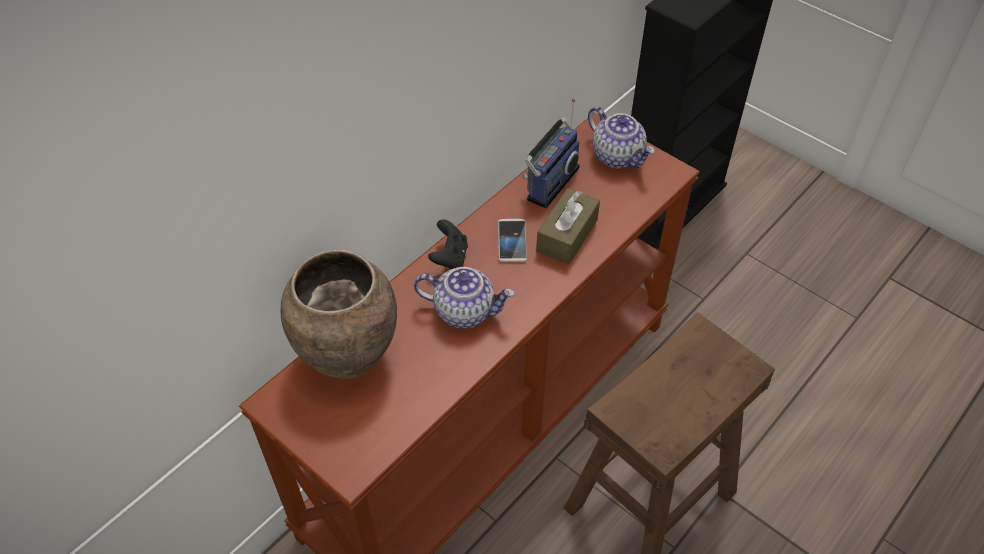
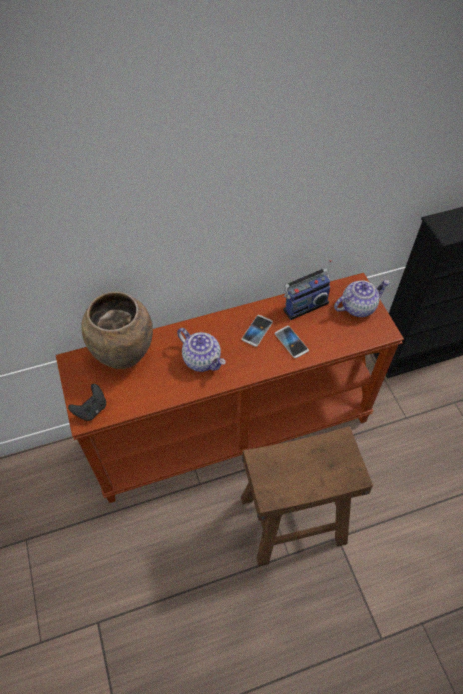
camera: 30 degrees right, 5 degrees up
(449, 257) = (215, 324): black game controller -> black game controller (91, 409)
(567, 235) = (291, 342): brown tissue box -> phone
(618, 156) = (358, 307): teapot -> teapot turned 105 degrees counterclockwise

